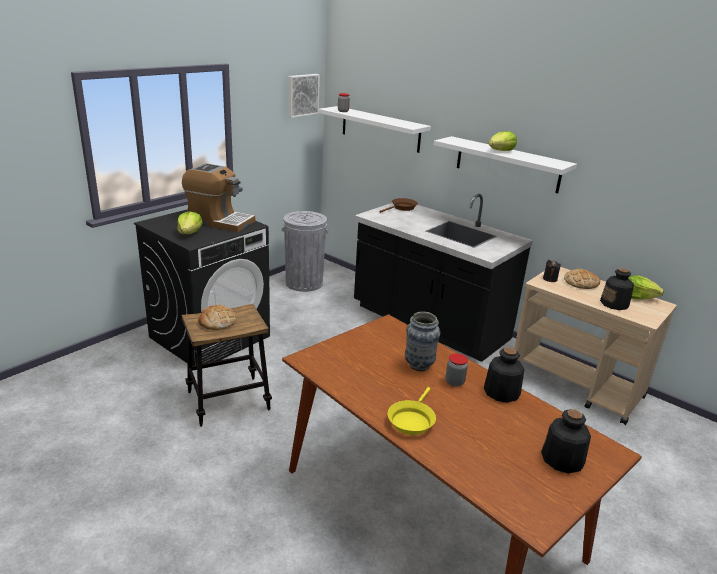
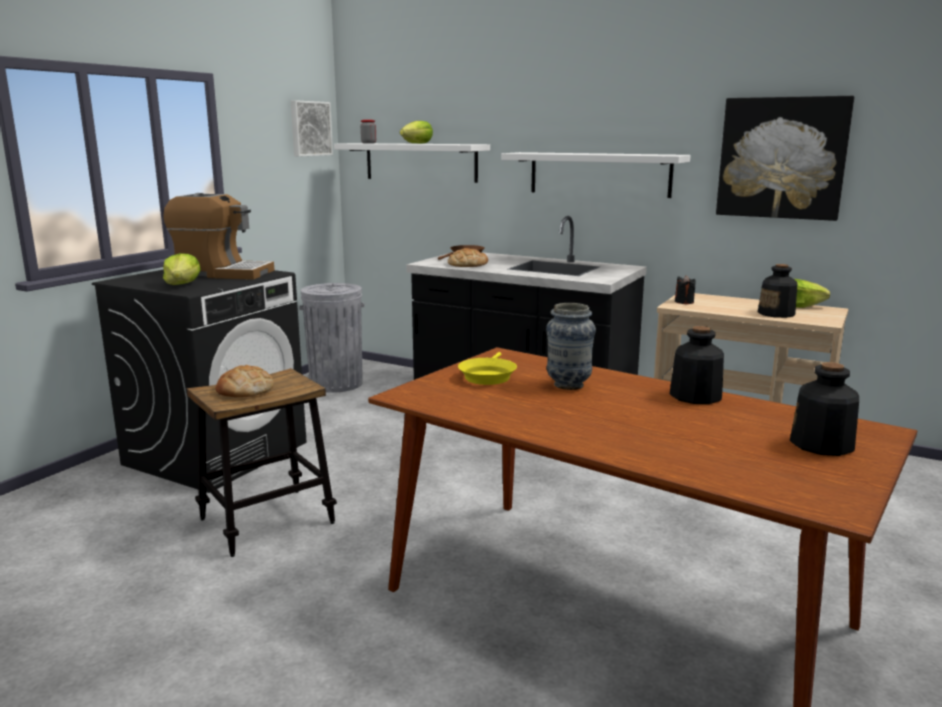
camera: 10 degrees left, 10 degrees down
(411, 420) = (592, 433): yellow frying pan -> yellow frying pan (487, 376)
(454, 382) = (627, 394): jar -> none
(501, 151) = (592, 153): lettuce -> lettuce (417, 143)
(580, 283) = (723, 302): bread -> bread (467, 264)
(646, 180) = (782, 158): none -> picture

